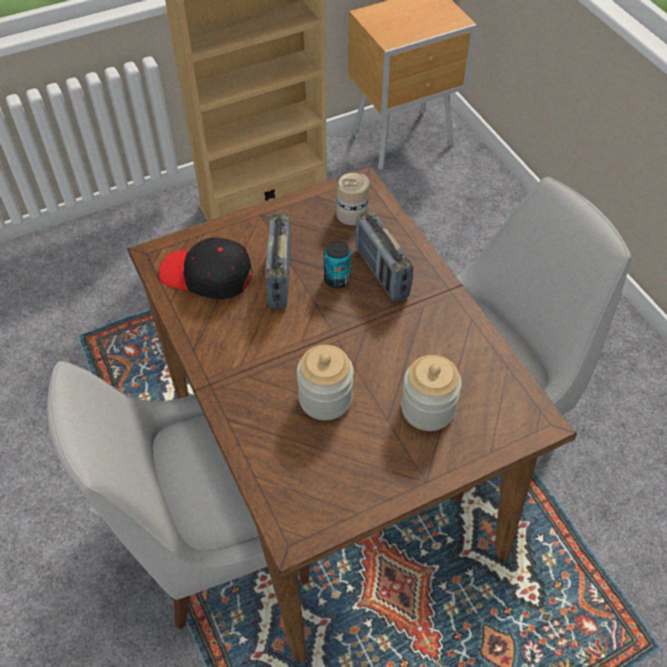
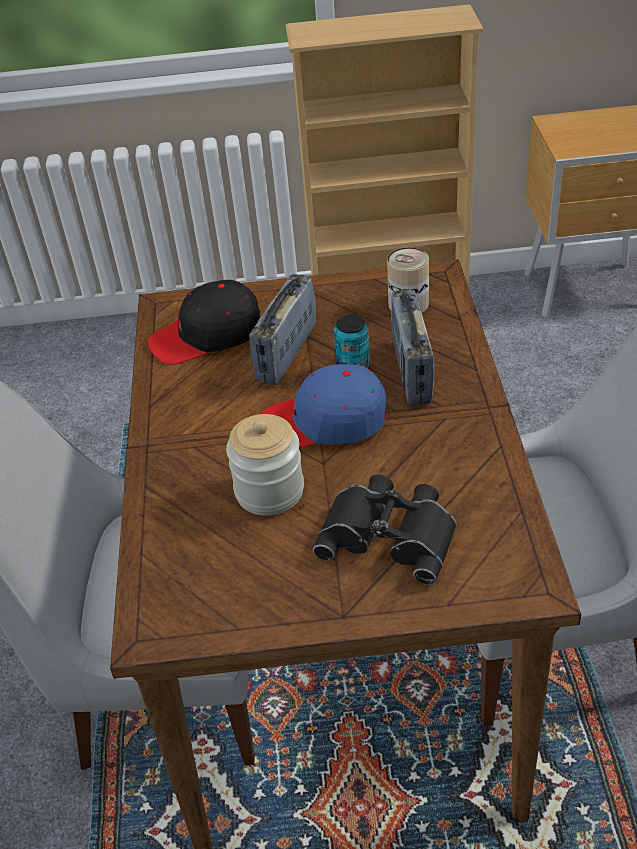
camera: 25 degrees right, 10 degrees down
(207, 275) = (207, 336): black cap -> black cap turned 60 degrees counterclockwise
(337, 330) = (324, 422): none -> blue cap
(428, 409) = (390, 533): jar -> black binoculars

